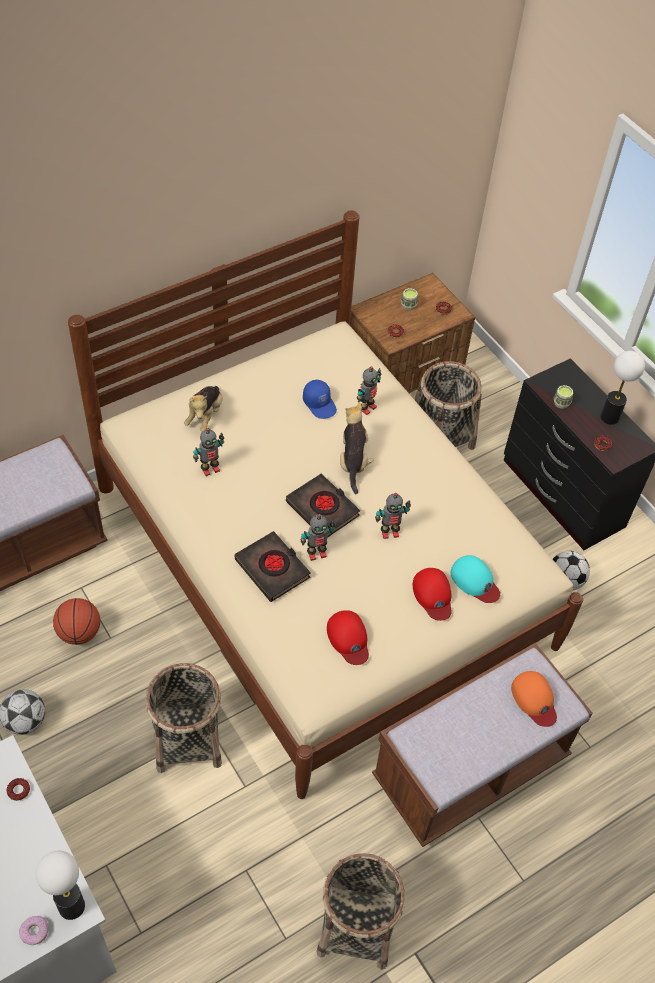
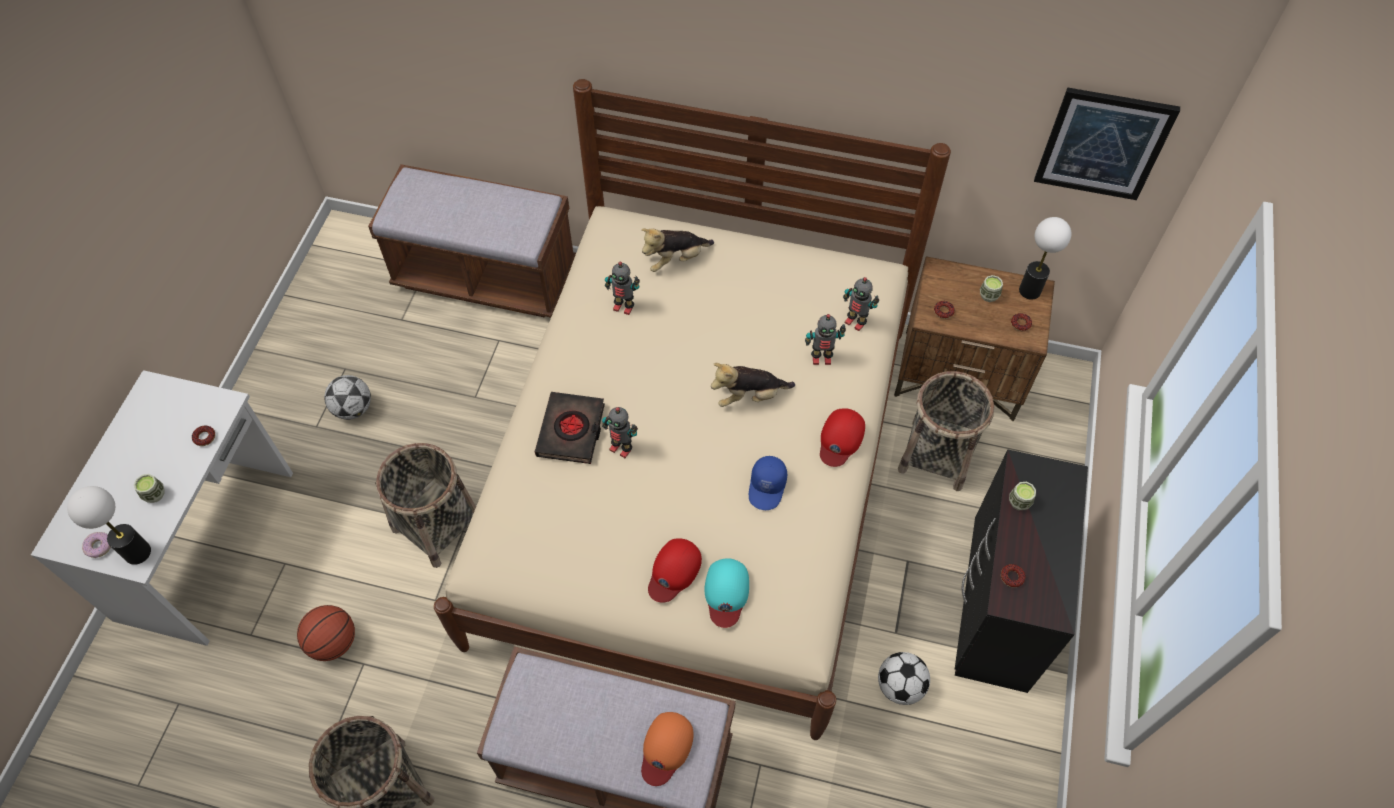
camera: 50 degrees right, 5 degrees up
(31, 860) = (154, 494): none -> cup
(79, 632) = (459, 374): basketball -> basketball (333, 642)
(320, 404) = (782, 322): blue cap -> blue cap (767, 487)
(323, 509) = (672, 415): black book -> none
(348, 639) = (559, 542): red cap -> red cap (840, 439)
(353, 462) = (749, 396): plush toy -> plush toy turned 150 degrees counterclockwise
(389, 532) = (704, 483): toy robot -> toy robot (855, 322)
(443, 153) = (1103, 144): none -> picture
(610, 417) = (1056, 557): table lamp -> table lamp (1029, 291)

